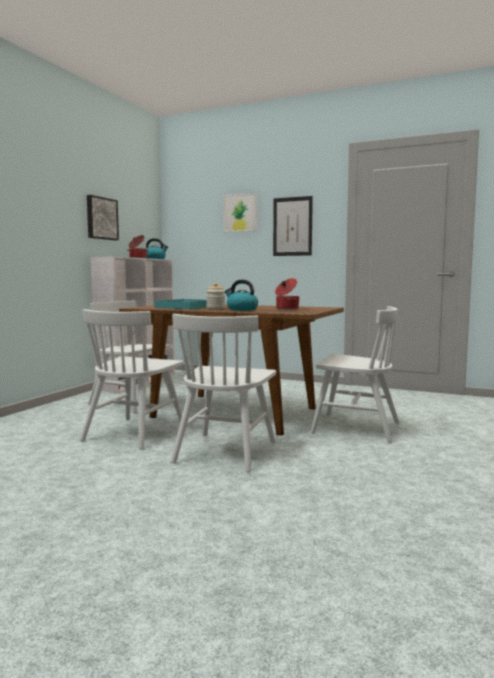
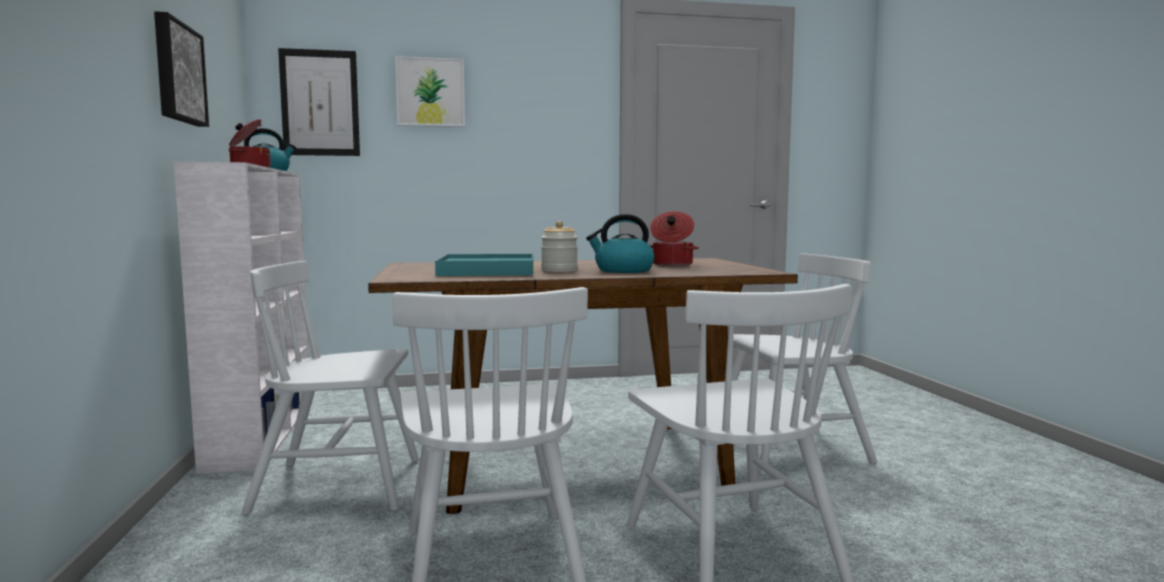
camera: 35 degrees left, 0 degrees up
(292, 226) = (530, 123): picture -> picture (320, 103)

